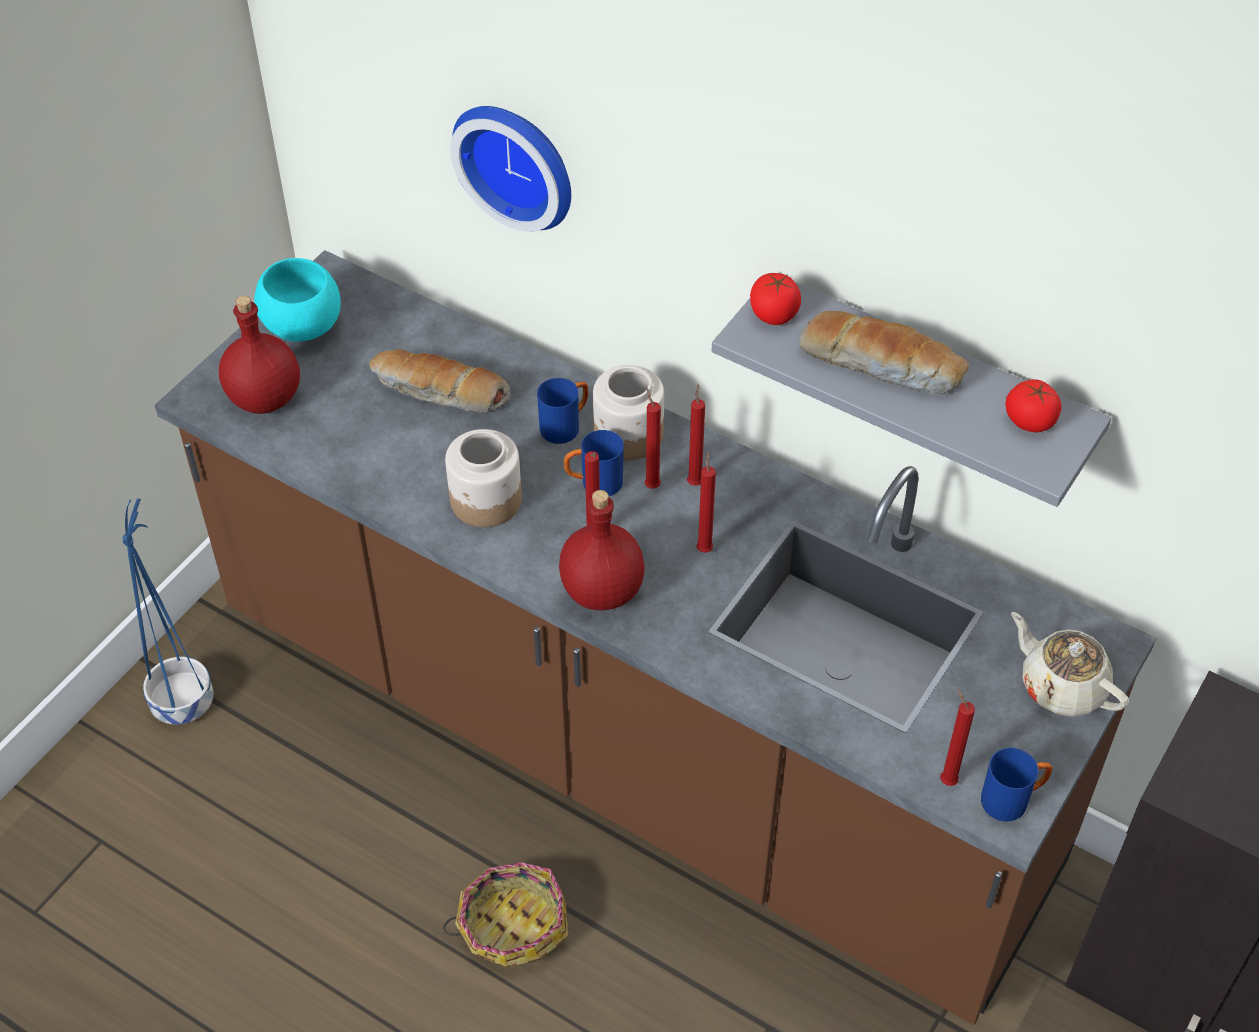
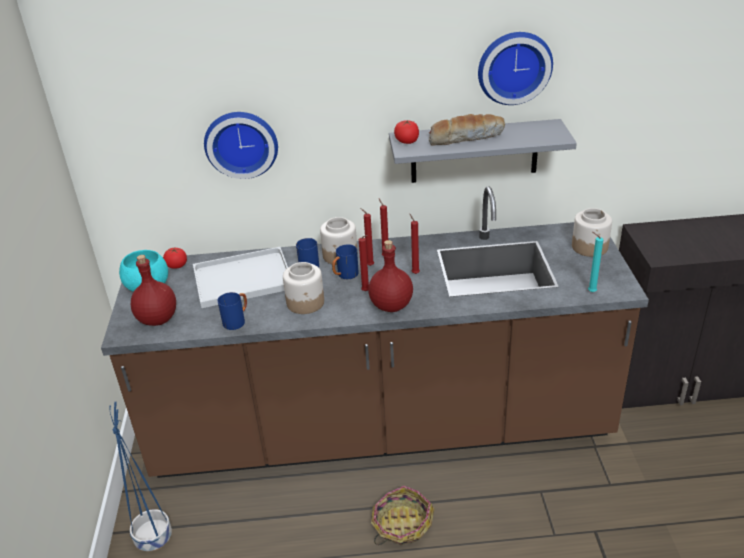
camera: 35 degrees left, 15 degrees down
(439, 392) = (241, 280): bread -> white tray
(946, 779) = (590, 292): red candle -> turquoise candle
(1012, 799) = (619, 285): blue mug -> blue mug (237, 321)
(1028, 278) = (513, 66): none -> wall clock
(1030, 421) = (537, 129): tomato -> tomato (177, 265)
(1061, 686) = (590, 247): beige teapot -> jar

